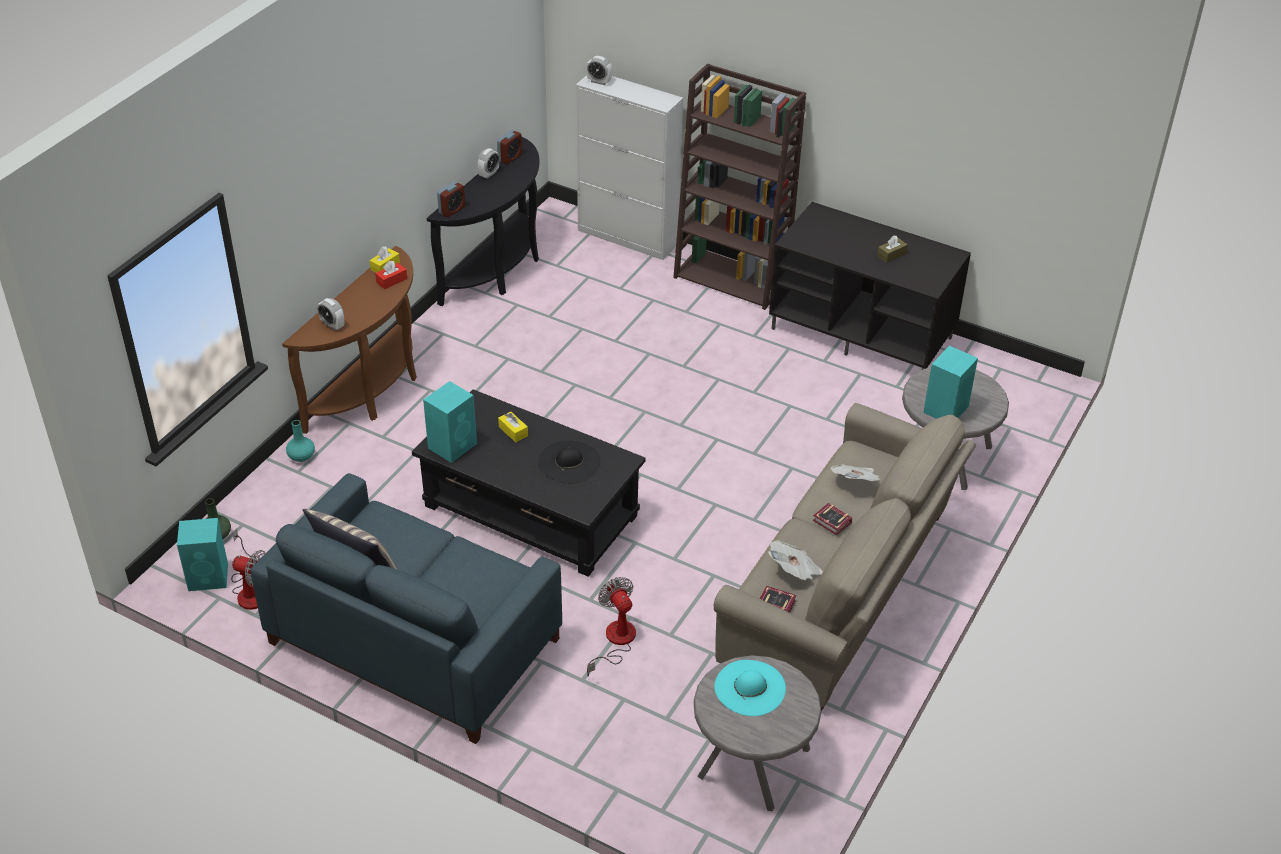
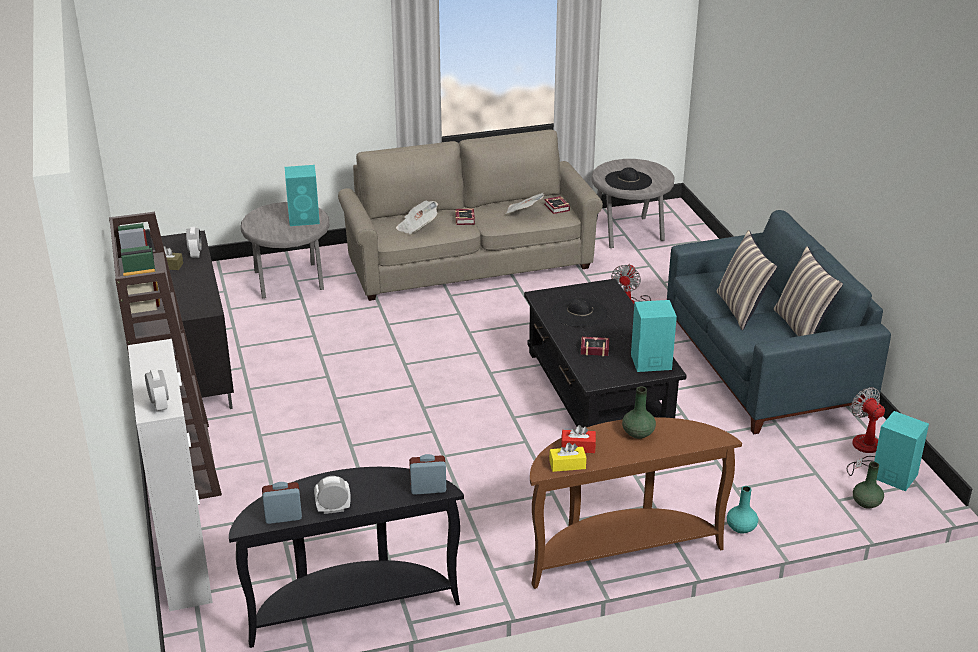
camera: 135 degrees left, 10 degrees down
(332, 325) = (679, 434): alarm clock -> alarm clock (195, 254)
(362, 311) = (637, 433): none -> green vase
(432, 559) = (742, 309): none -> pillow
(513, 431) = (593, 348): yellow tissue box -> book
(750, 687) = (628, 180): turquoise hat -> black hat

